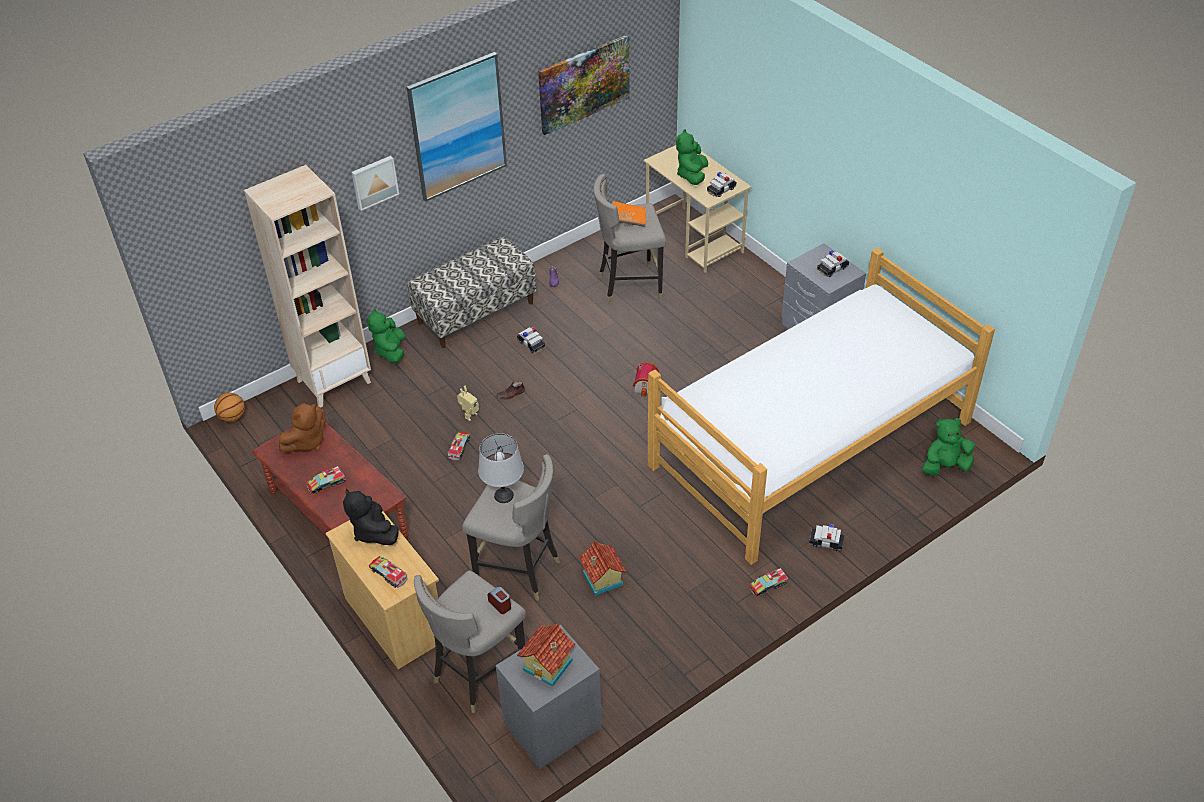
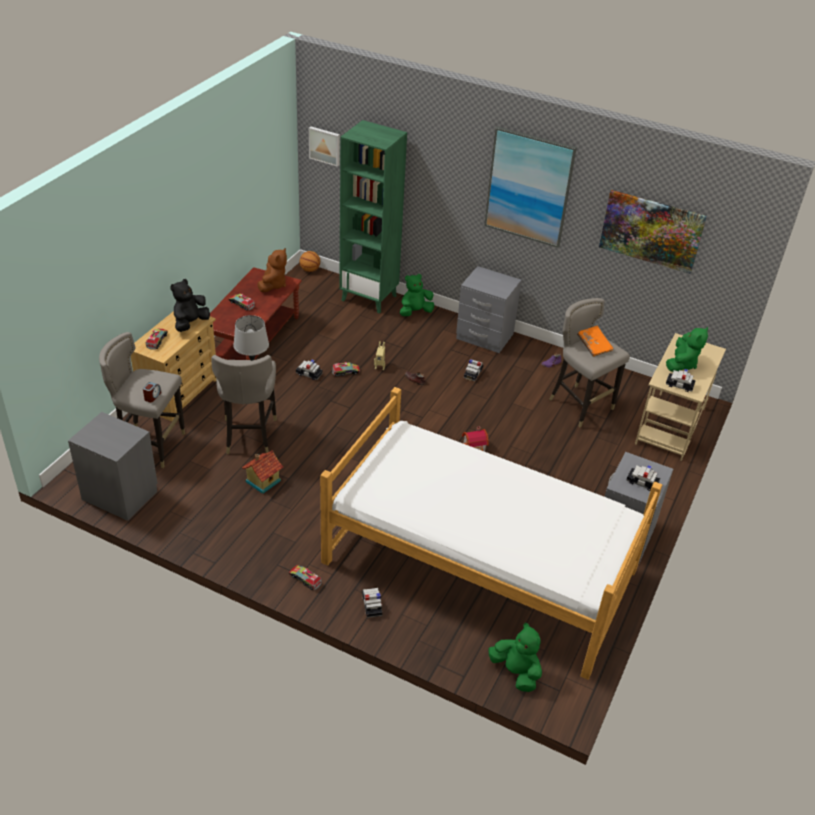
camera: 60 degrees right, 5 degrees down
(307, 442) = (273, 285): brown plush toy -> brown plush toy turned 90 degrees counterclockwise
(334, 381) = (369, 298): beige bookcase -> green bookcase
(374, 182) = (453, 182): picture -> picture (325, 145)
(441, 482) = (309, 374): none -> toy car
(476, 312) = (484, 337): bench -> grey nightstand
(549, 665) = (110, 436): toy house -> none
(692, 175) = (681, 364): green plush toy -> green plush toy turned 135 degrees clockwise

